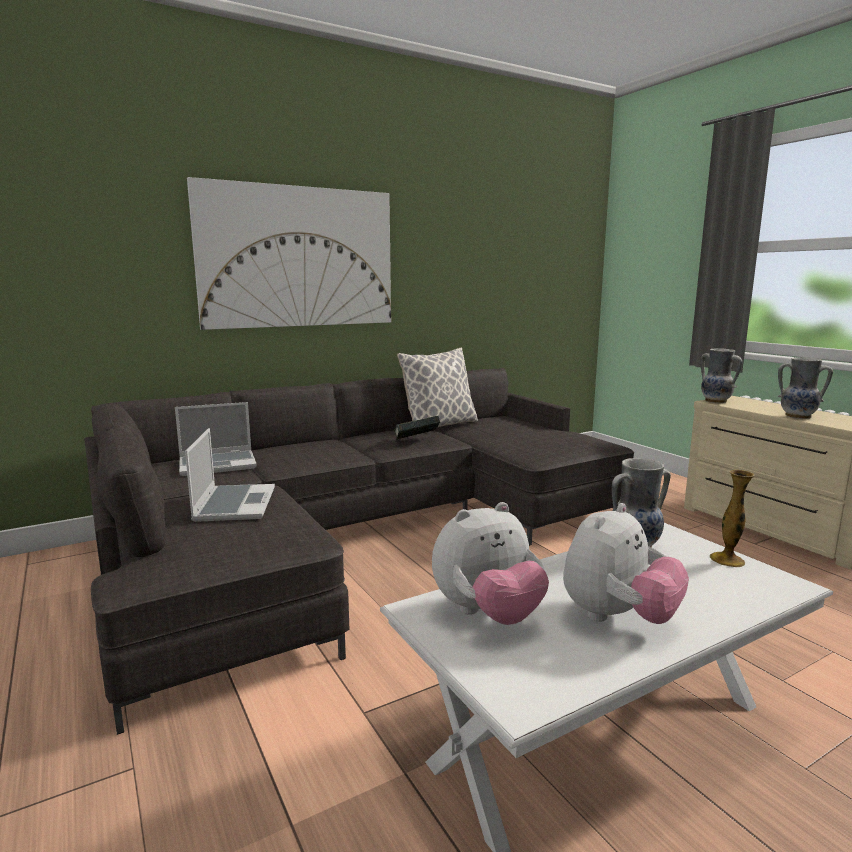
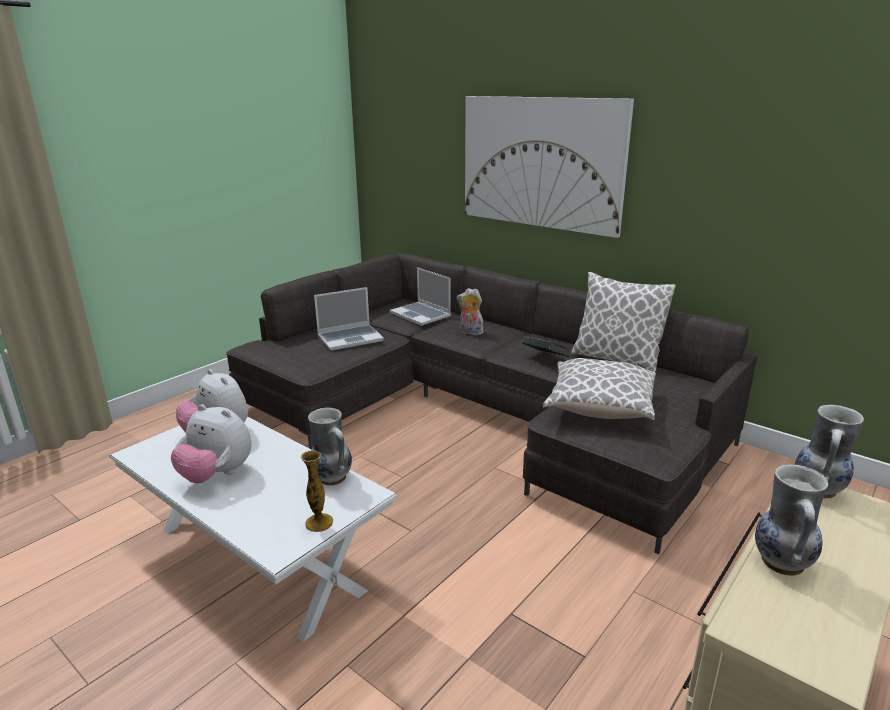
camera: 70 degrees right, 10 degrees up
(311, 453) = (470, 332): none -> plush toy
(527, 443) = (599, 408): none -> pillow

